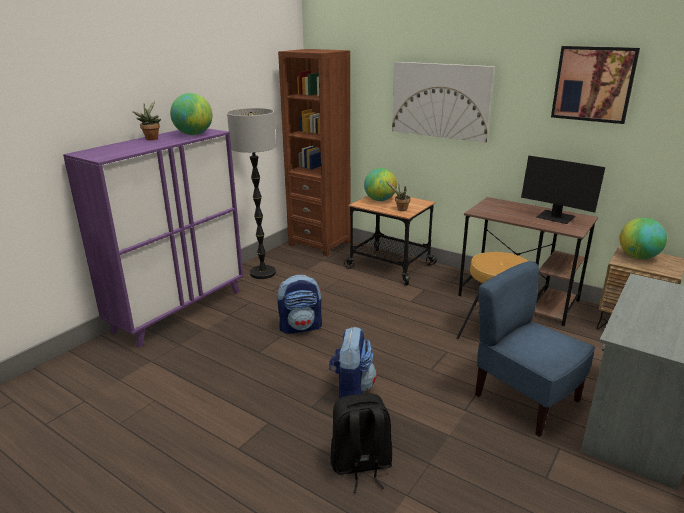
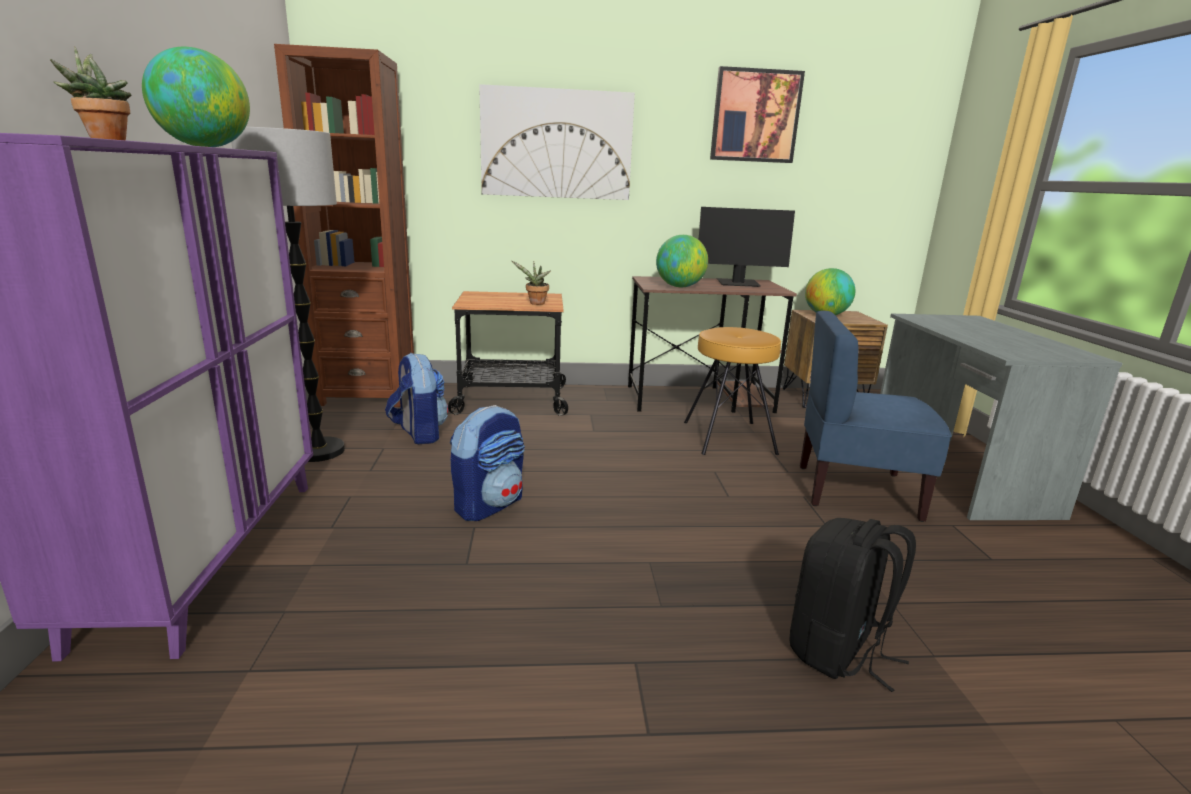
camera: 40 degrees left, 5 degrees down
(351, 390) = (679, 558): backpack -> backpack (419, 434)
(380, 200) = (488, 298): globe -> globe (679, 287)

